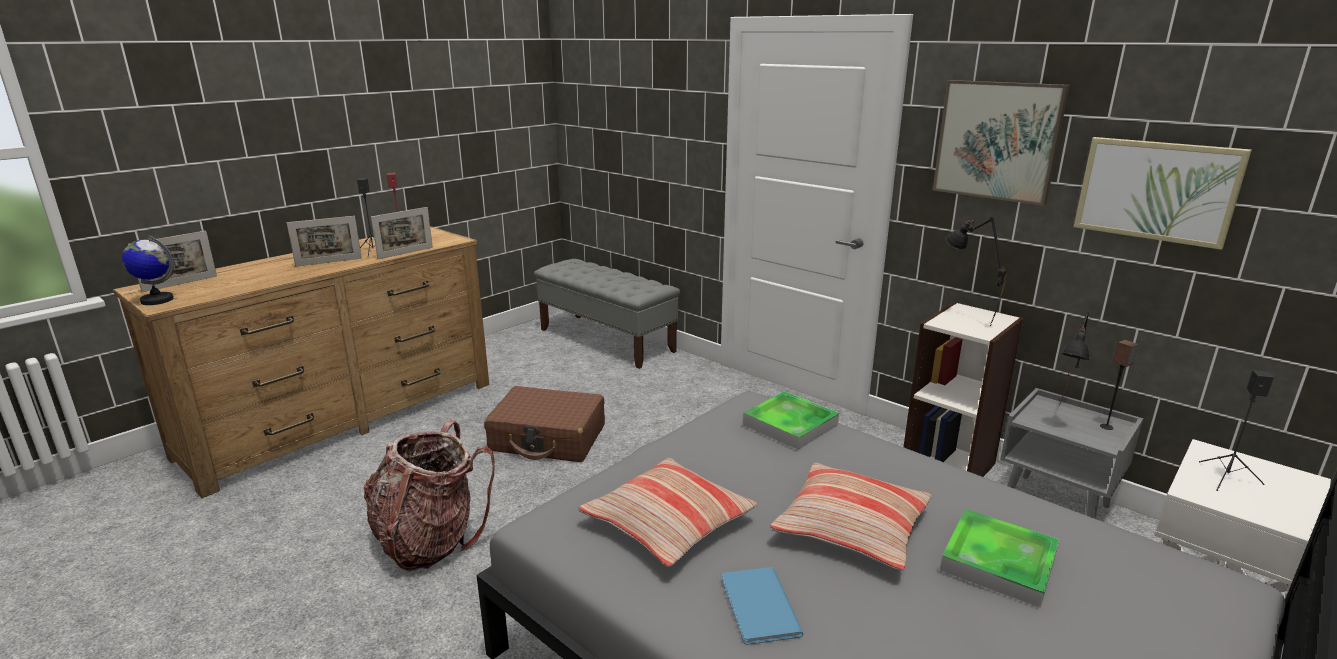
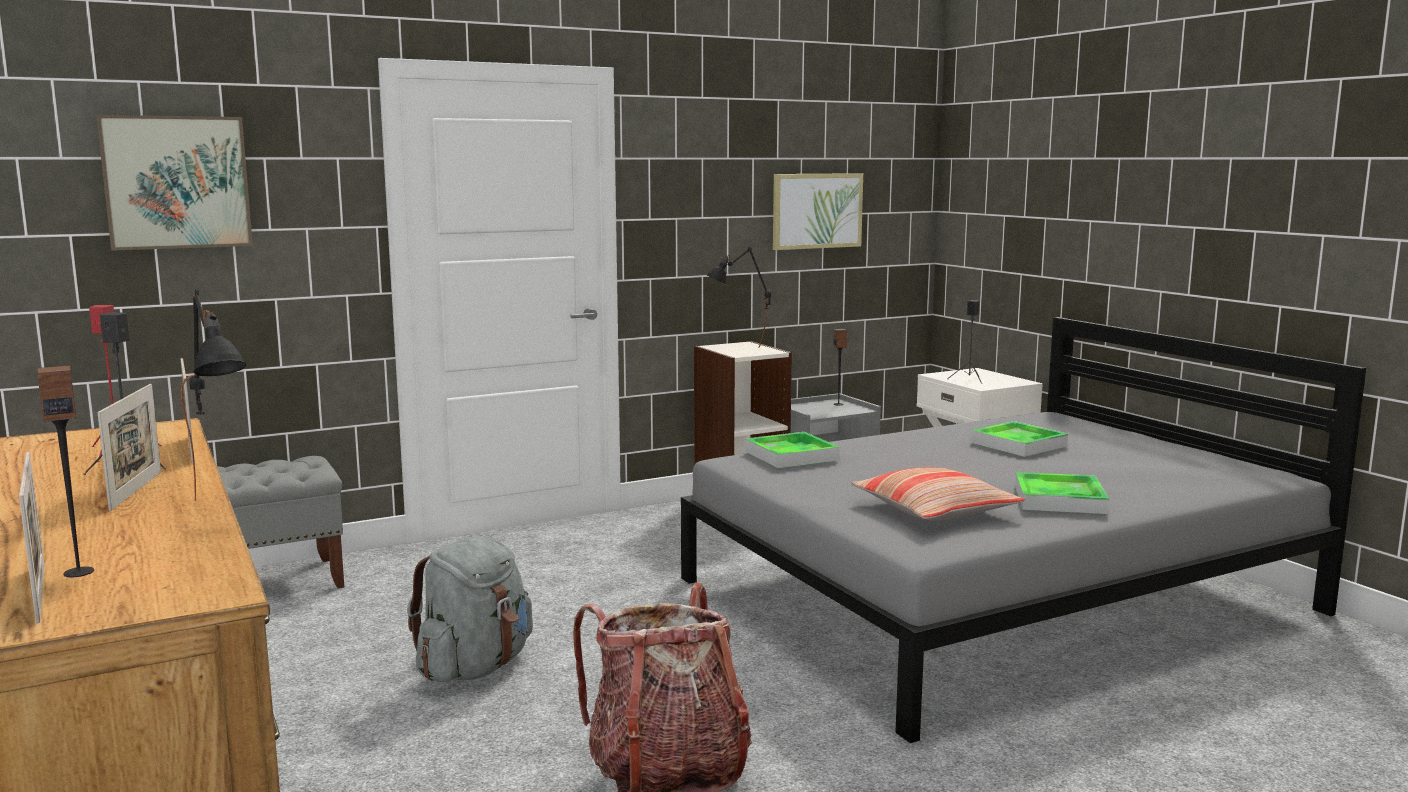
camera: 70 degrees left, 10 degrees down
(157, 300) = (154, 601): globe -> none
(204, 282) = (79, 572): none -> speaker
(548, 438) = (475, 667): brown suitcase -> grey backpack
(758, 608) = (1059, 499): blue book -> tray
(851, 527) = (965, 466): pillow -> none
(997, 141) = (705, 185): picture -> picture (177, 182)
(1063, 418) = (817, 409): black table lamp -> black table lamp (223, 510)

